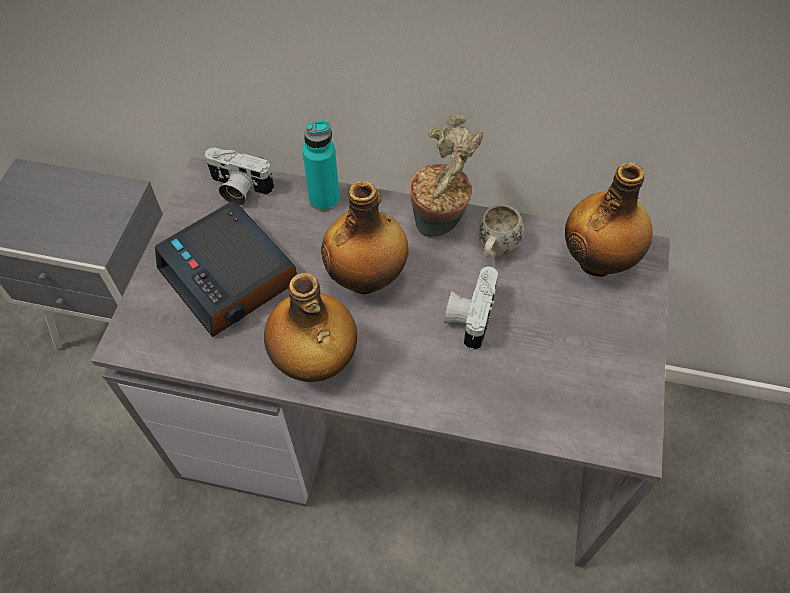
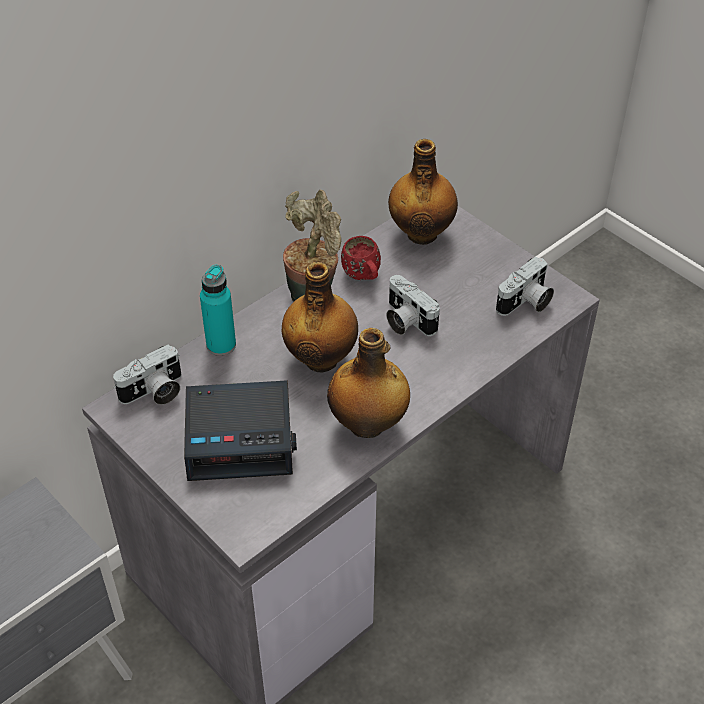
camera: 55 degrees left, 10 degrees down
(495, 250) = (364, 277): white mug -> red mug
(587, 406) = (526, 303): none -> camera

